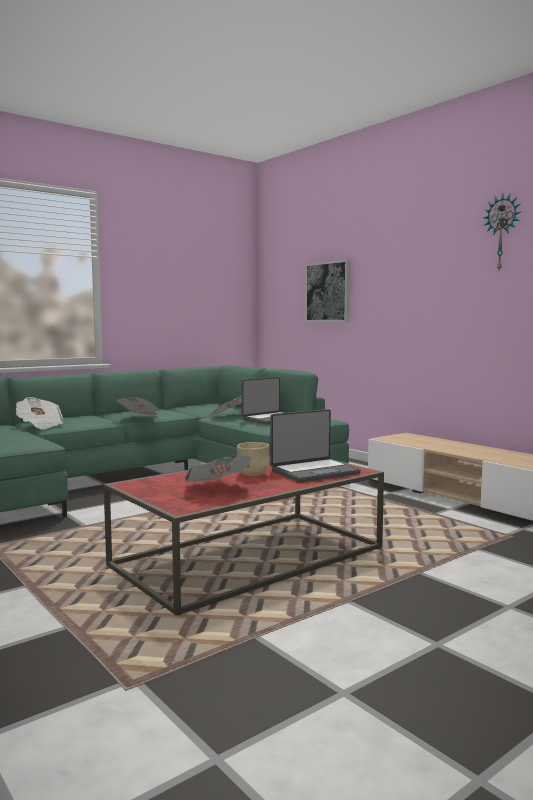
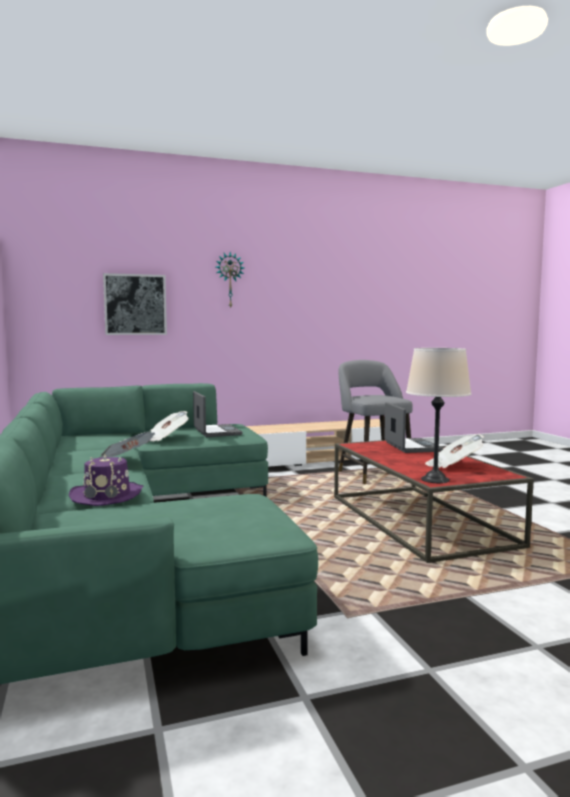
camera: 70 degrees left, 0 degrees up
(40, 425) = (107, 495): newspaper -> purple hat
(142, 484) = (435, 479): none -> beige table lamp
(253, 474) = (412, 457): beige bowl -> none
(431, 524) = (373, 474): none -> grey stool
(502, 232) = (312, 272): wall clock -> wall clock (229, 280)

